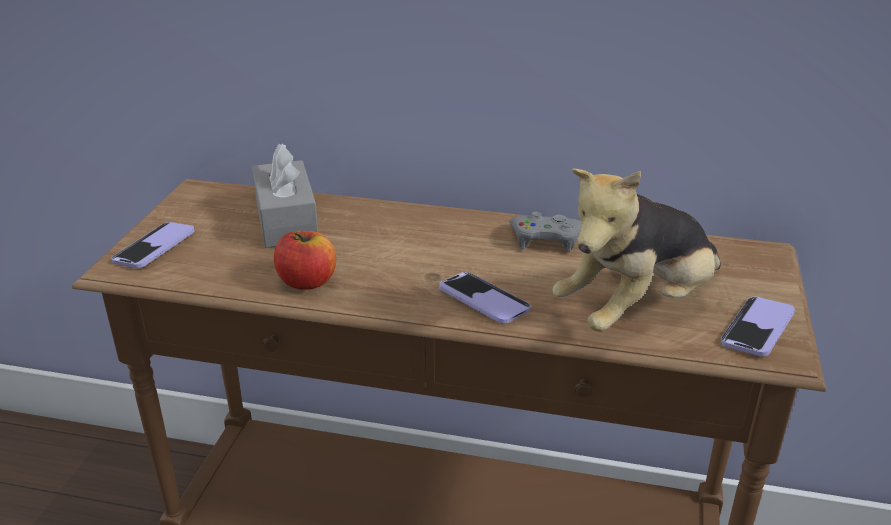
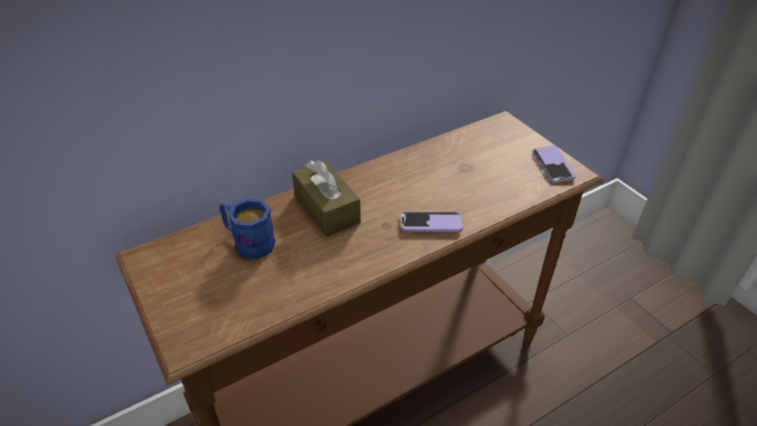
camera: 45 degrees left, 10 degrees up
(154, 247) = (188, 316): phone -> none
(286, 221) = (248, 241): grey tissue box -> blue mug
(307, 281) = (326, 273): apple -> none
(397, 232) = (326, 209): none -> brown tissue box
(546, 239) = (406, 168): grey game controller -> none
(637, 309) = (499, 184): plush toy -> none

